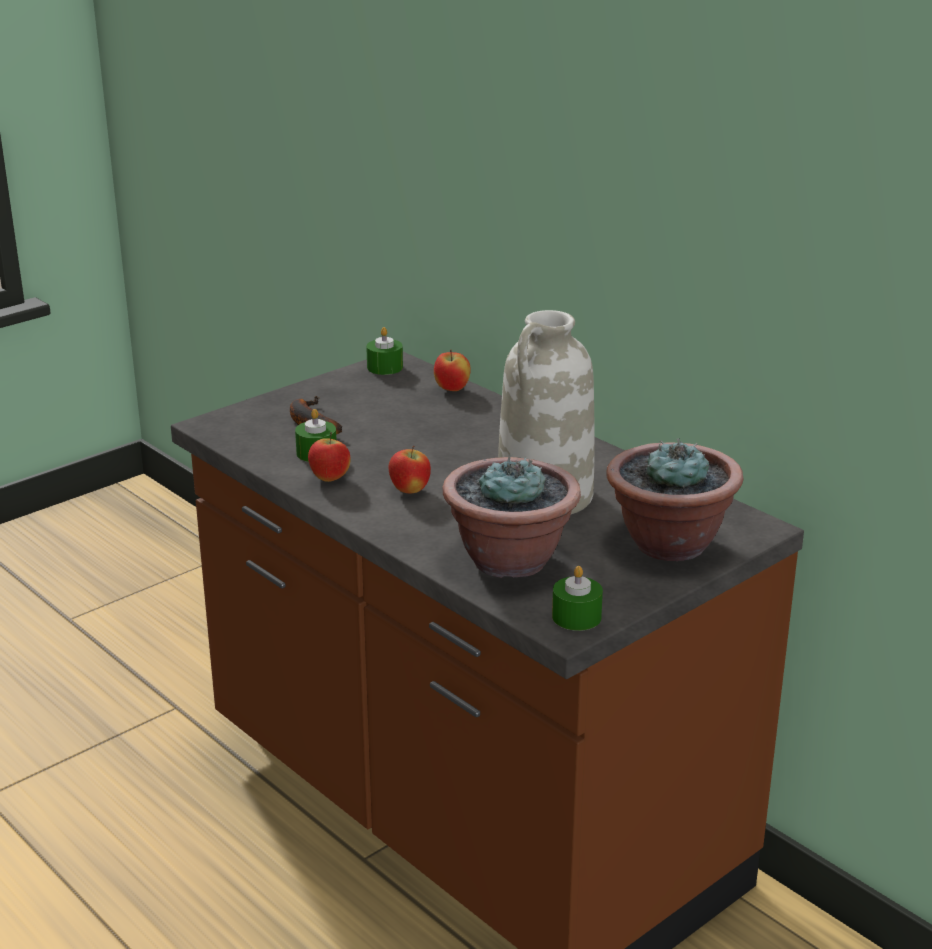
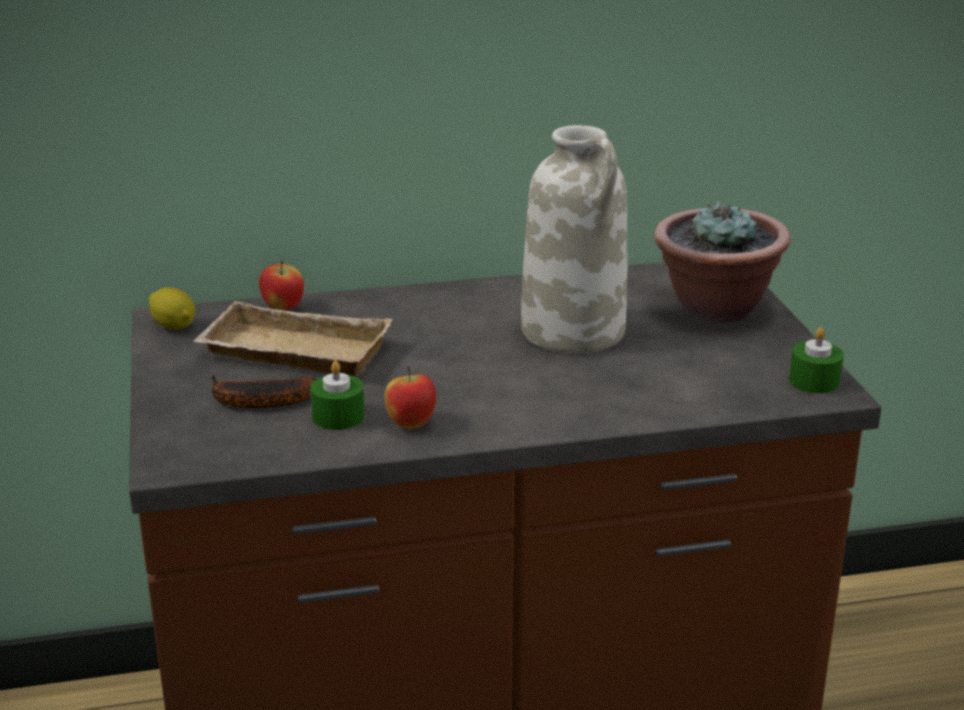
camera: 60 degrees left, 0 degrees up
(385, 367) = (173, 326): green candle -> lemon
(388, 412) = (291, 353): none -> beige tray
(410, 491) = (490, 390): apple -> none
(510, 560) = (684, 381): potted plant -> none

